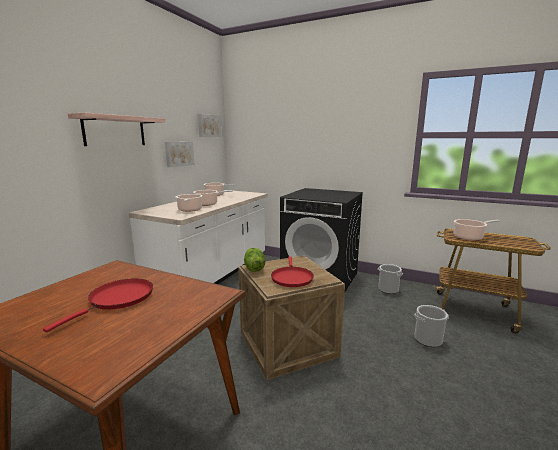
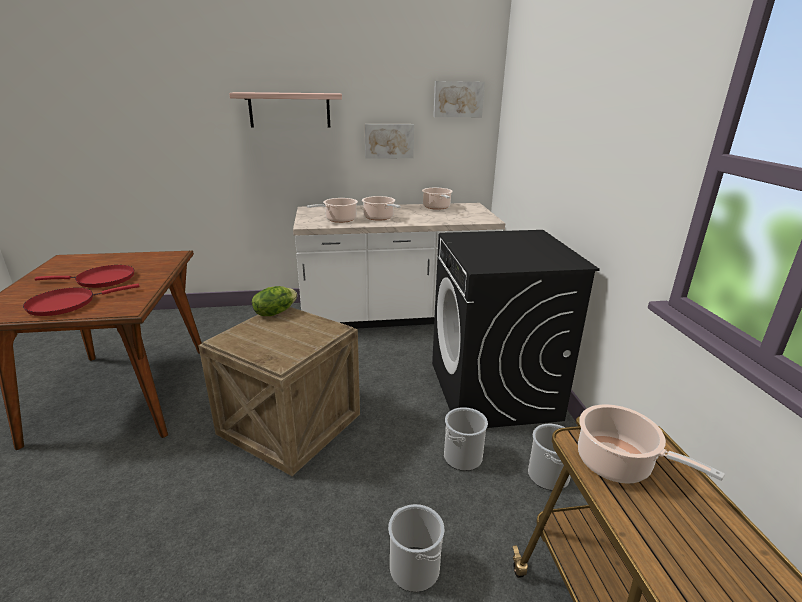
camera: 55 degrees right, 10 degrees up
(291, 278) = (263, 340): red frying pan -> red frying pan (66, 304)
(362, 302) = (463, 457): none -> bucket

